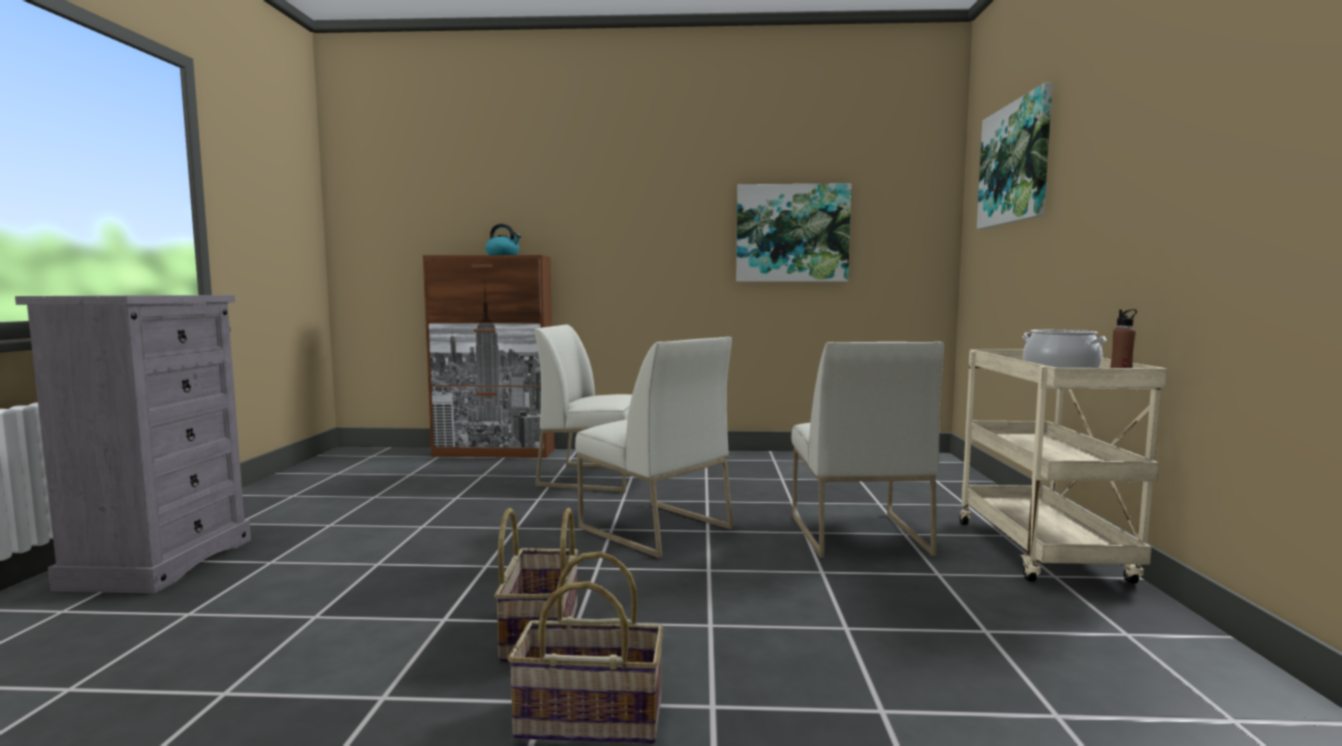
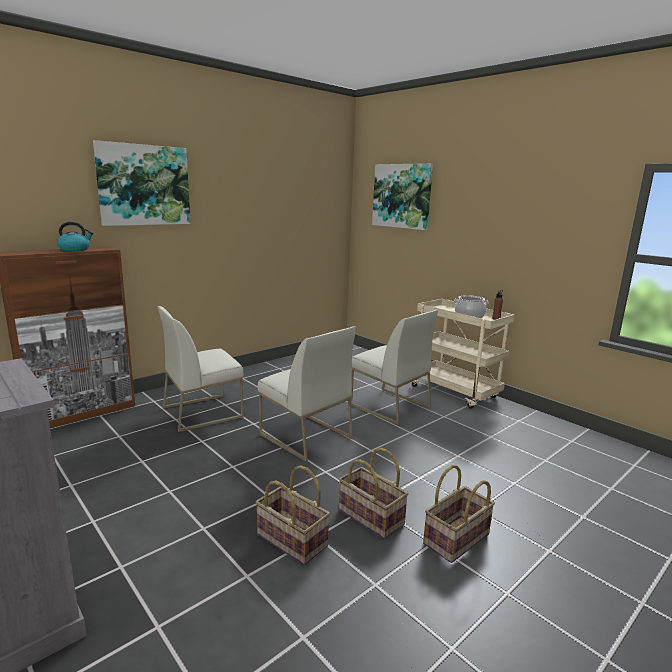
camera: 45 degrees left, 10 degrees up
(413, 610) = (291, 541): none -> basket
(653, 528) = (305, 436): white chair -> white chair turned 45 degrees clockwise
(792, 233) = (273, 223): picture -> picture (144, 185)

